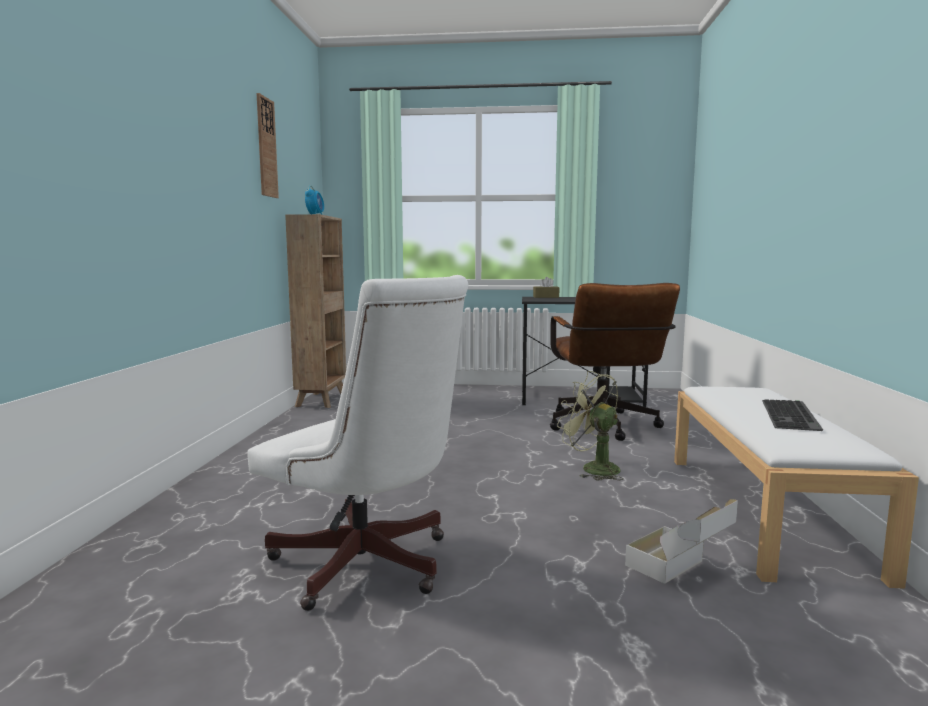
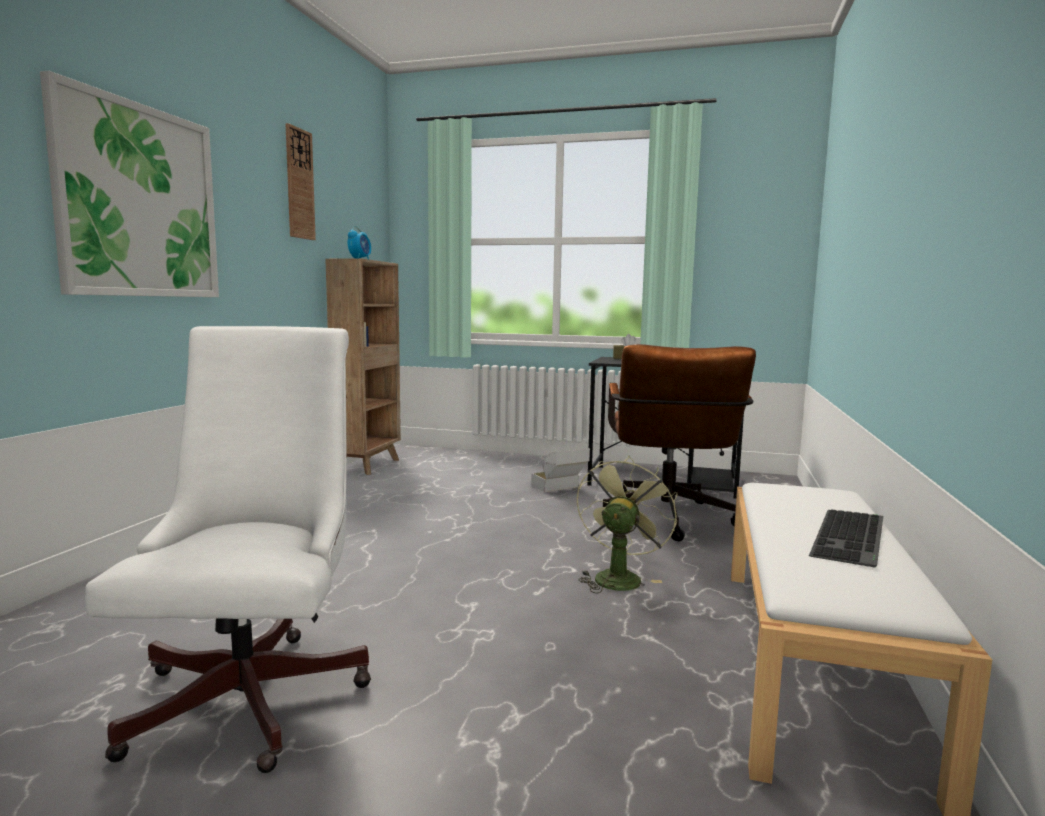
camera: 10 degrees right, 0 degrees up
(168, 165) = (139, 202): none -> picture
(369, 567) = (256, 690): white office chair -> white office chair turned 135 degrees counterclockwise
(592, 468) = (619, 577): green fan -> green fan turned 60 degrees clockwise
(680, 571) = (642, 746): cardboard box -> cardboard box (560, 489)

